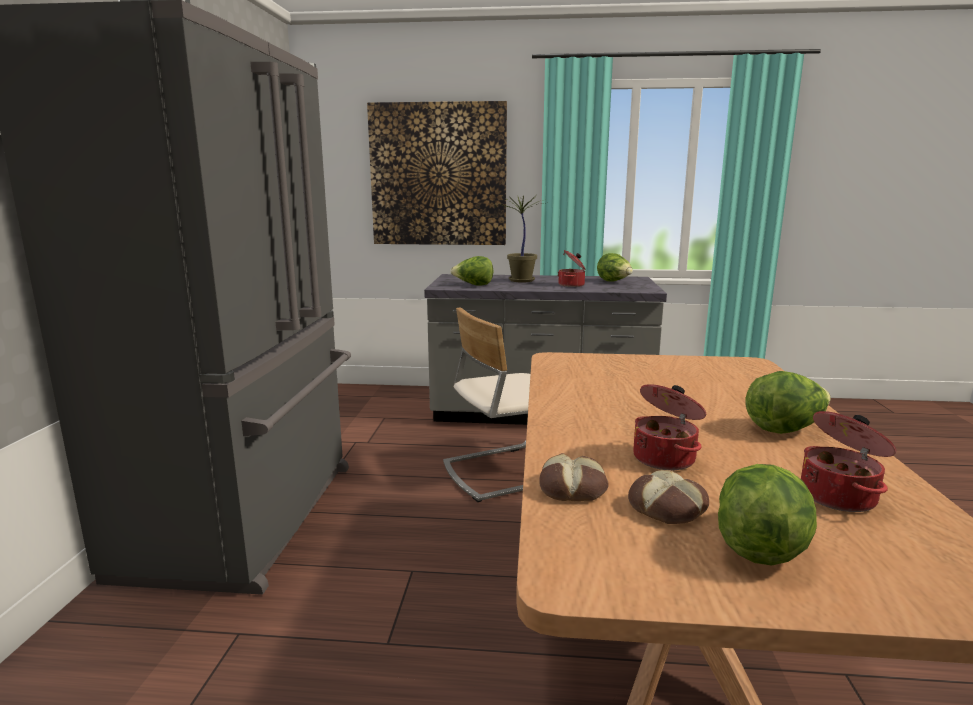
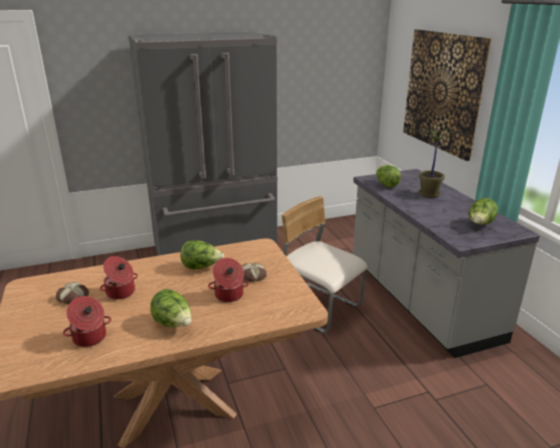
camera: 65 degrees right, 10 degrees up
(572, 285) = (437, 212): cooking pot -> cooking pot (229, 295)
(573, 487) = (86, 276): bread -> bread (252, 276)
(760, 545) = (45, 318): lettuce -> lettuce (201, 267)

